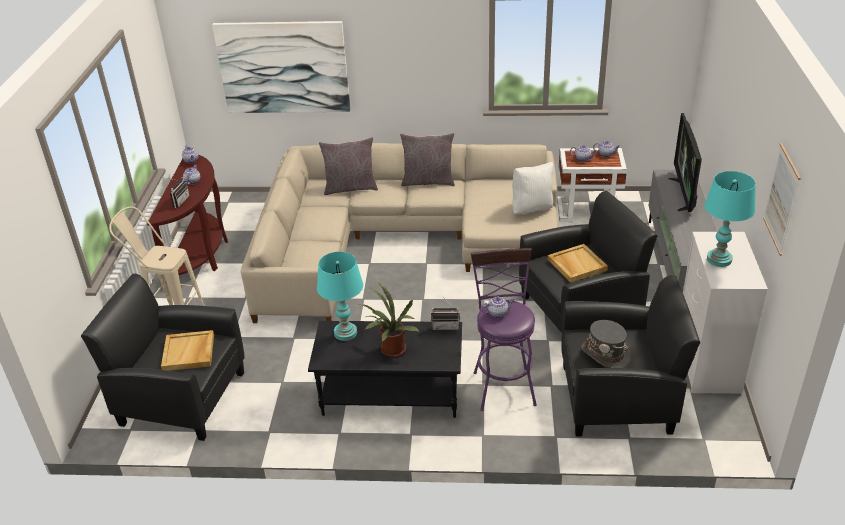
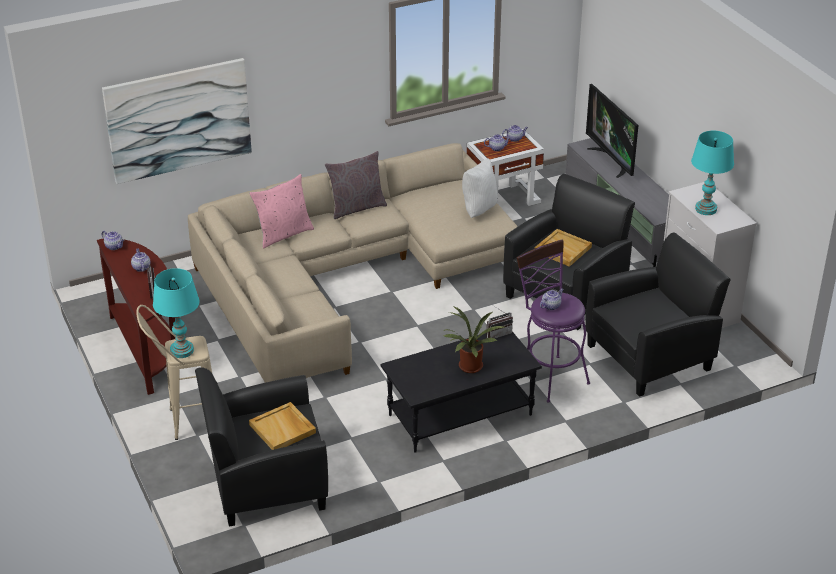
camera: 30 degrees left, 0 degrees up
(345, 333) = (415, 366): turquoise table lamp -> turquoise table lamp (182, 351)
(350, 188) = (283, 234): grey pillow -> pink pillow
(606, 354) = (643, 316): grey hat -> none
(781, 199) = (755, 145): picture -> none

